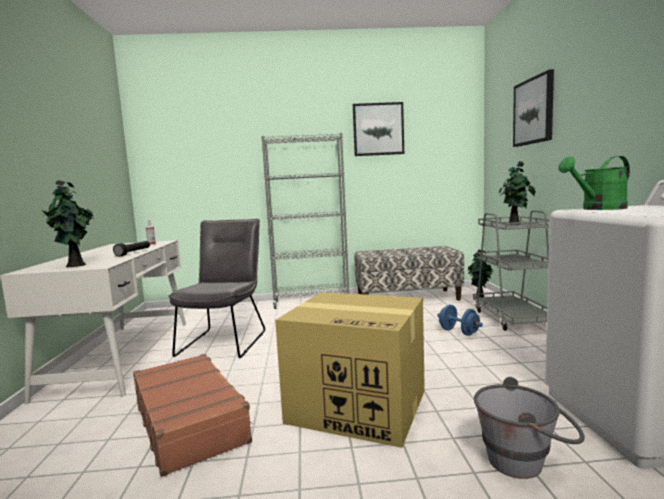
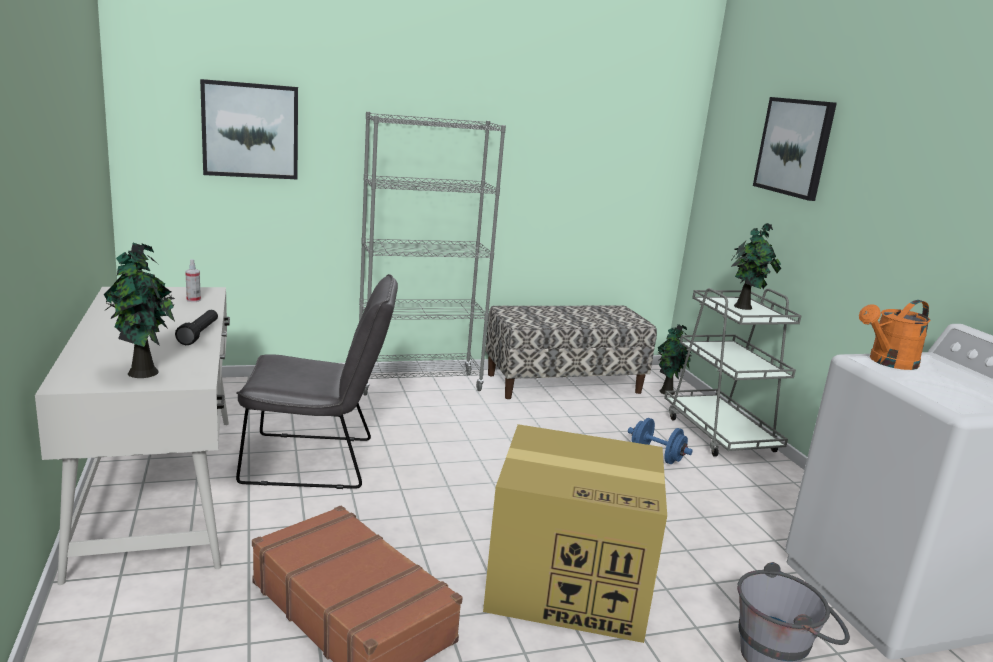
camera: 15 degrees left, 10 degrees up
(225, 340) = (319, 461): grey chair -> grey chair turned 90 degrees clockwise
(378, 129) = (550, 114): picture -> picture (250, 130)
(598, 209) = (888, 362): green watering can -> orange watering can

